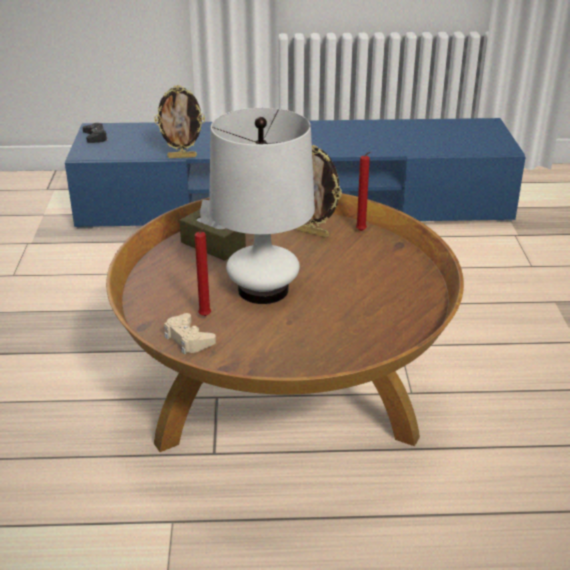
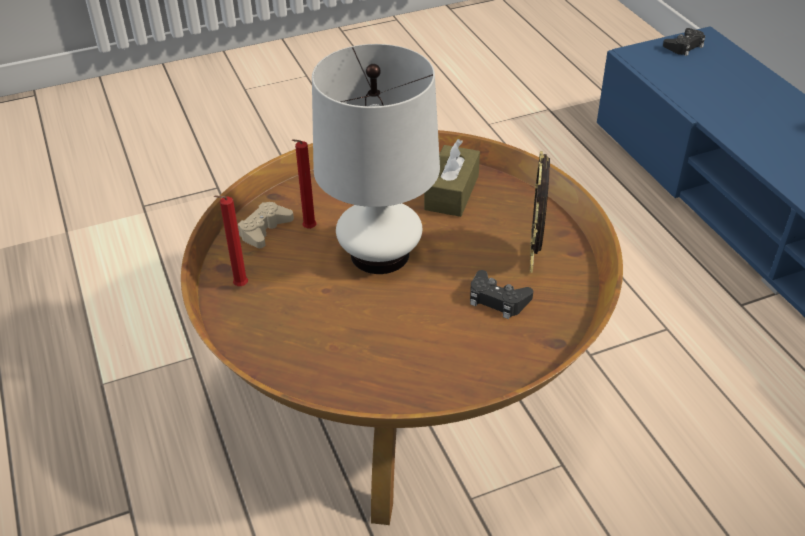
camera: 70 degrees right, 10 degrees up
(182, 156) = (699, 117): picture frame -> none
(346, 255) = (497, 300): none -> black game controller
(361, 231) = (567, 300): red candle -> red candle (239, 287)

